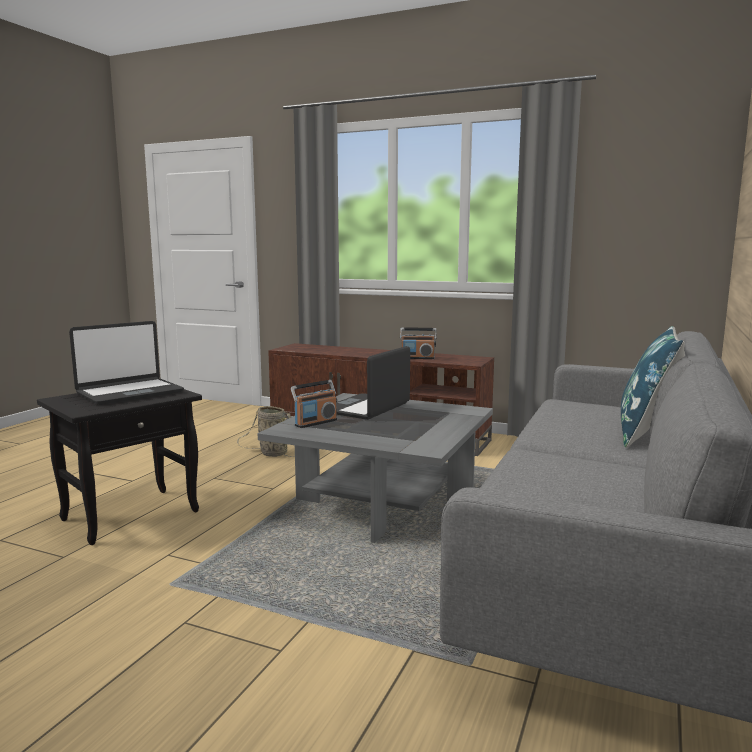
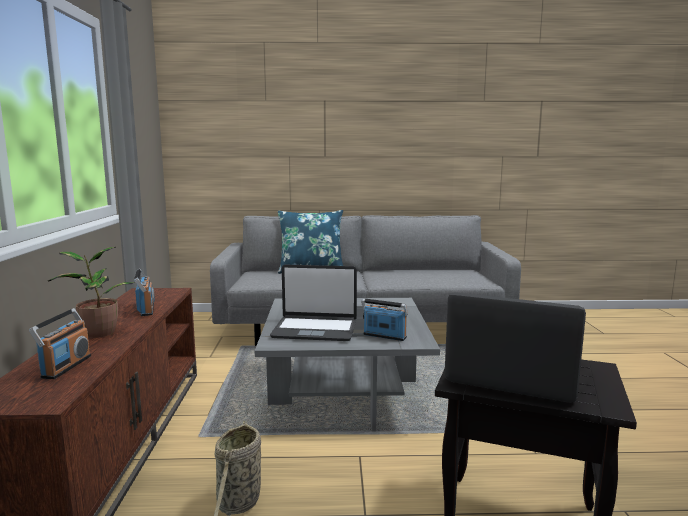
camera: 115 degrees left, 0 degrees up
(324, 349) = (66, 366): none -> radio
(375, 352) = (97, 333): none -> potted plant

